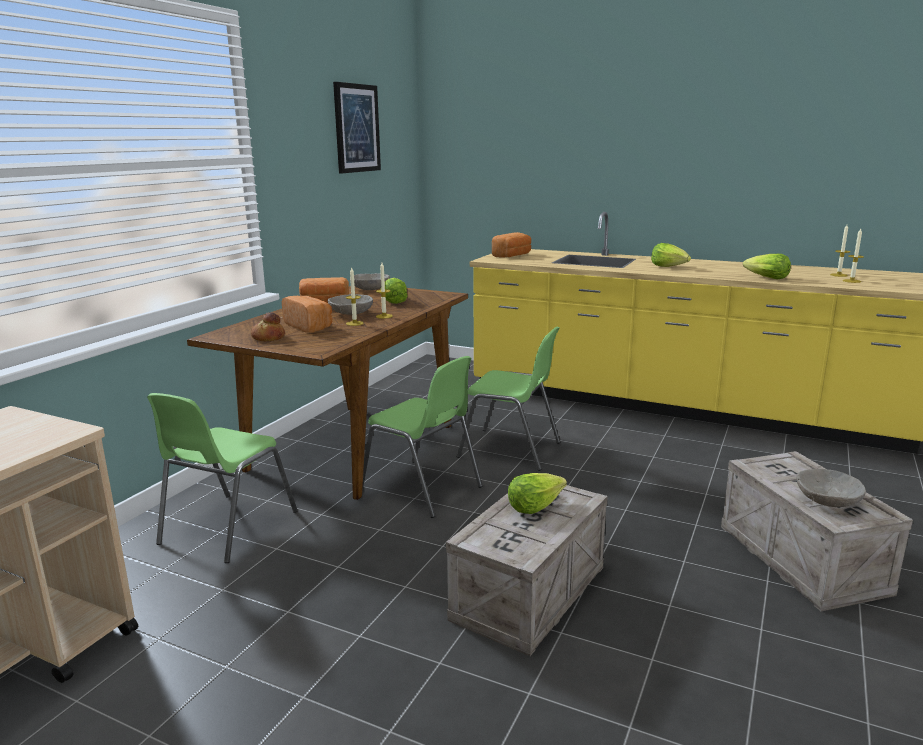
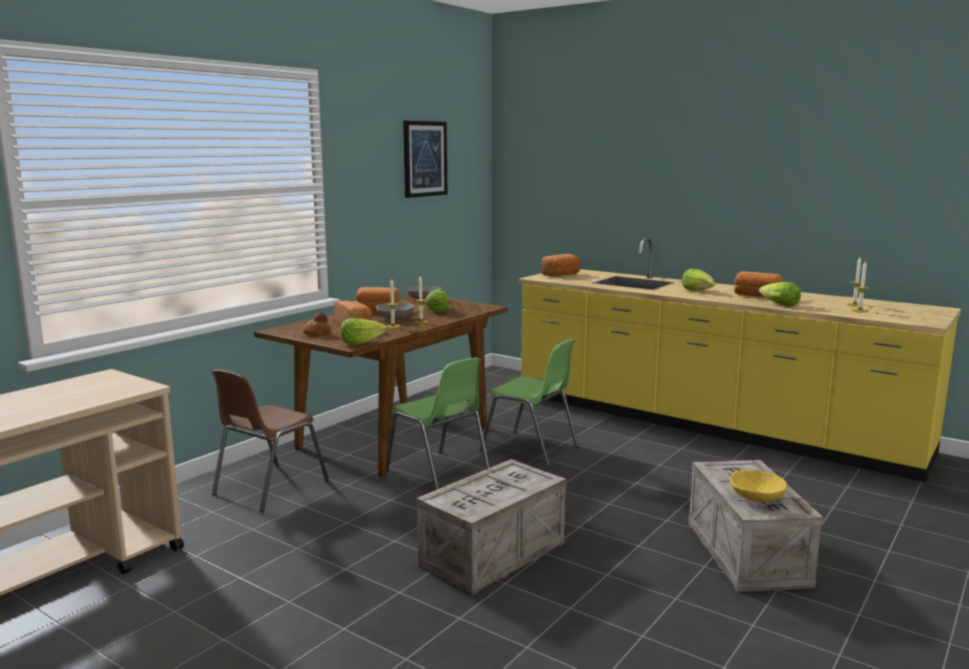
camera: 10 degrees right, 5 degrees down
(226, 528) = (268, 488): green chair -> brown chair
(534, 506) = (500, 480): lettuce -> lettuce (361, 342)
(732, 270) = (755, 296): none -> bread
(827, 500) = (756, 497): grey bowl -> yellow bowl

